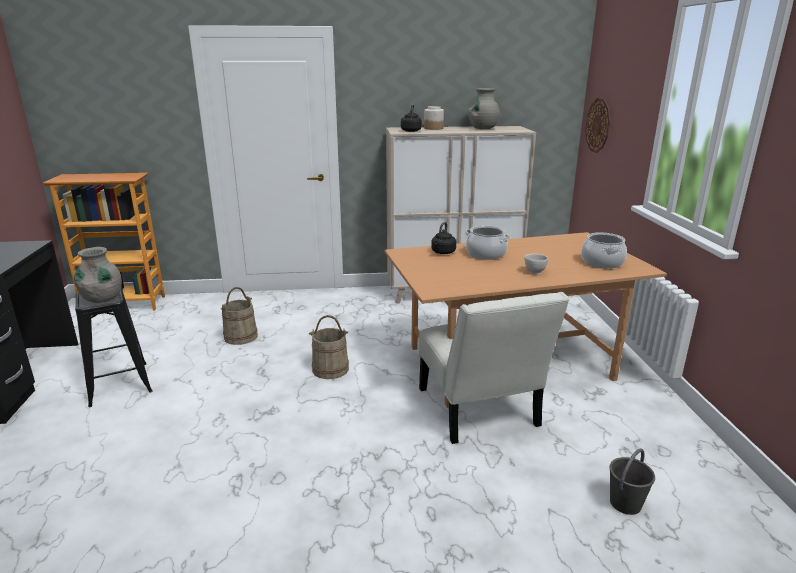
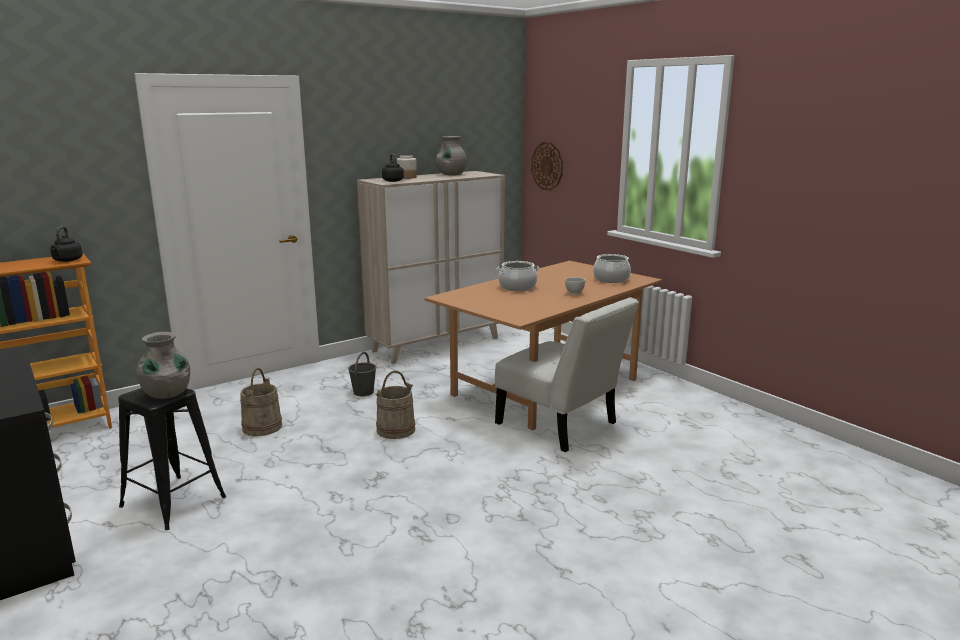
camera: 30 degrees left, 5 degrees down
(442, 252) = (480, 291): black kettle -> black kettle (67, 260)
(625, 503) = (714, 451): grey bucket -> grey bucket (363, 392)

